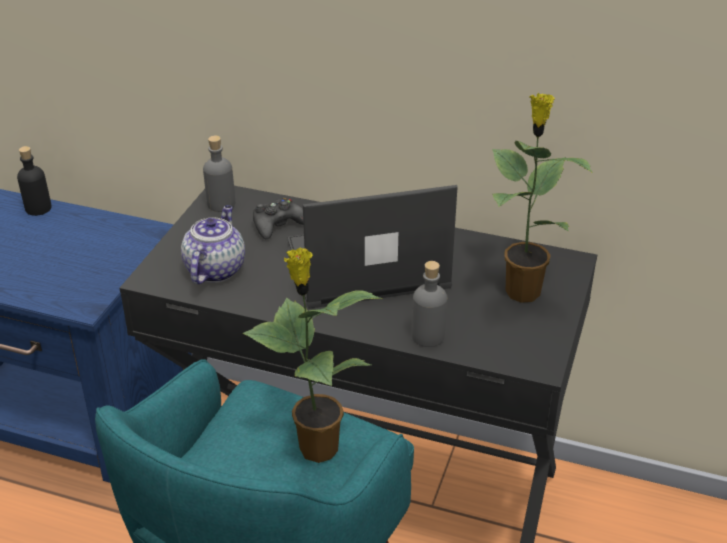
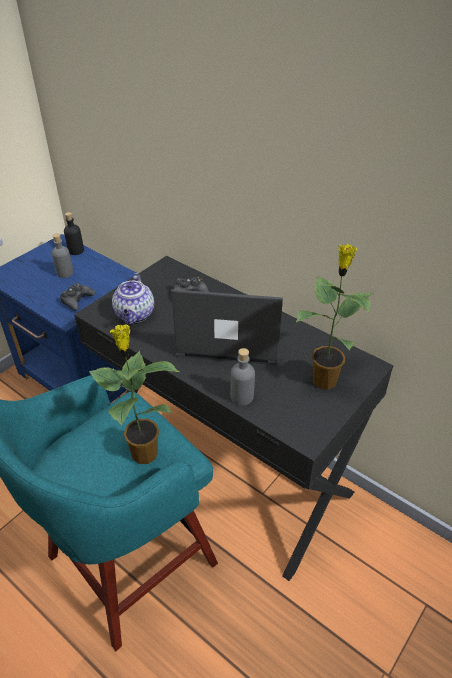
camera: 20 degrees right, 5 degrees up
(84, 278) = (77, 300): none -> black game controller
(215, 269) = (135, 315): teapot -> teapot turned 150 degrees clockwise
(221, 204) = (163, 272): grey bottle -> grey bottle (65, 273)

